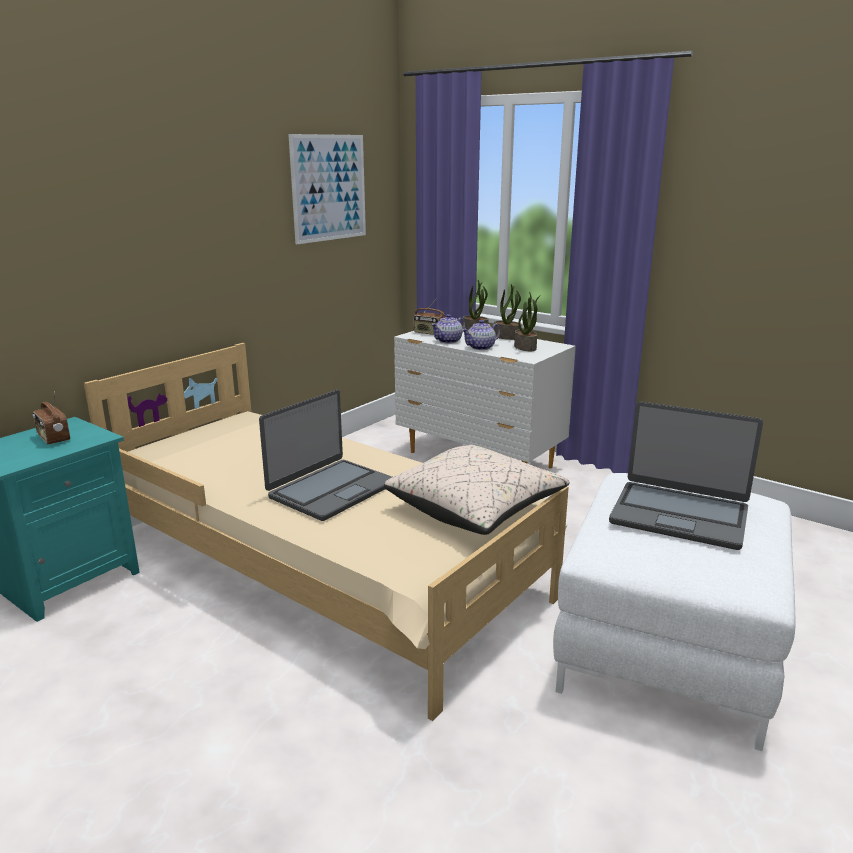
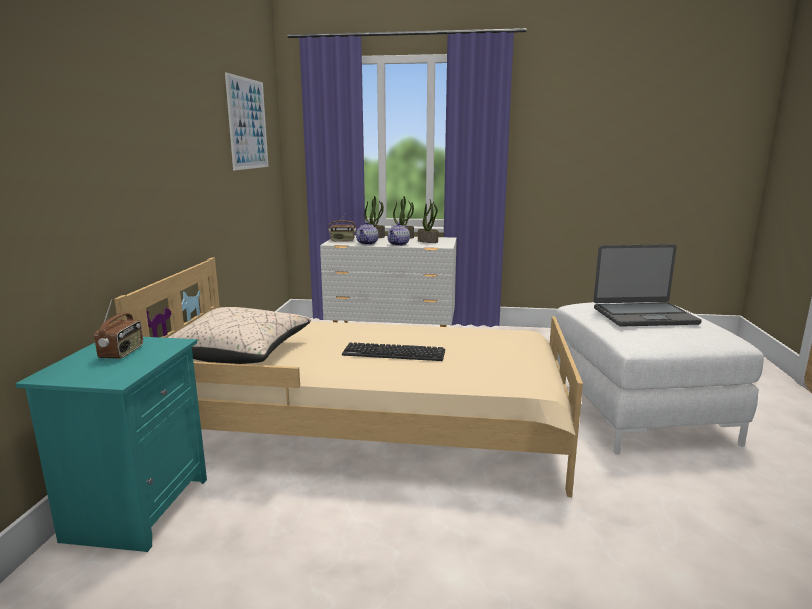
camera: 30 degrees left, 5 degrees down
(53, 438) = (122, 353): radio -> radio turned 105 degrees counterclockwise
(331, 490) = (394, 353): laptop -> keyboard
(476, 508) = (509, 342): beige pillow -> beige pillow (241, 353)

